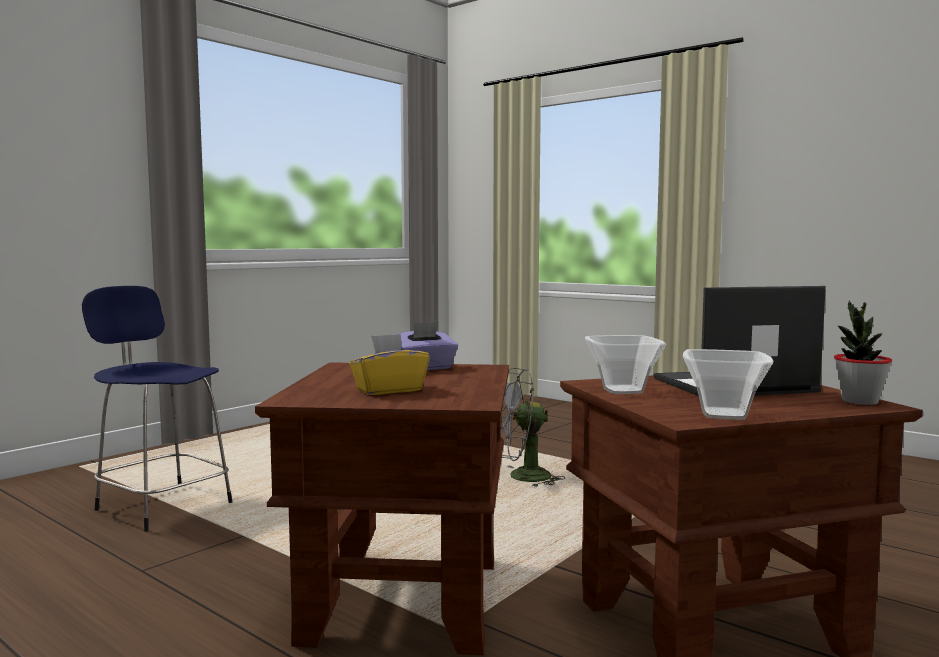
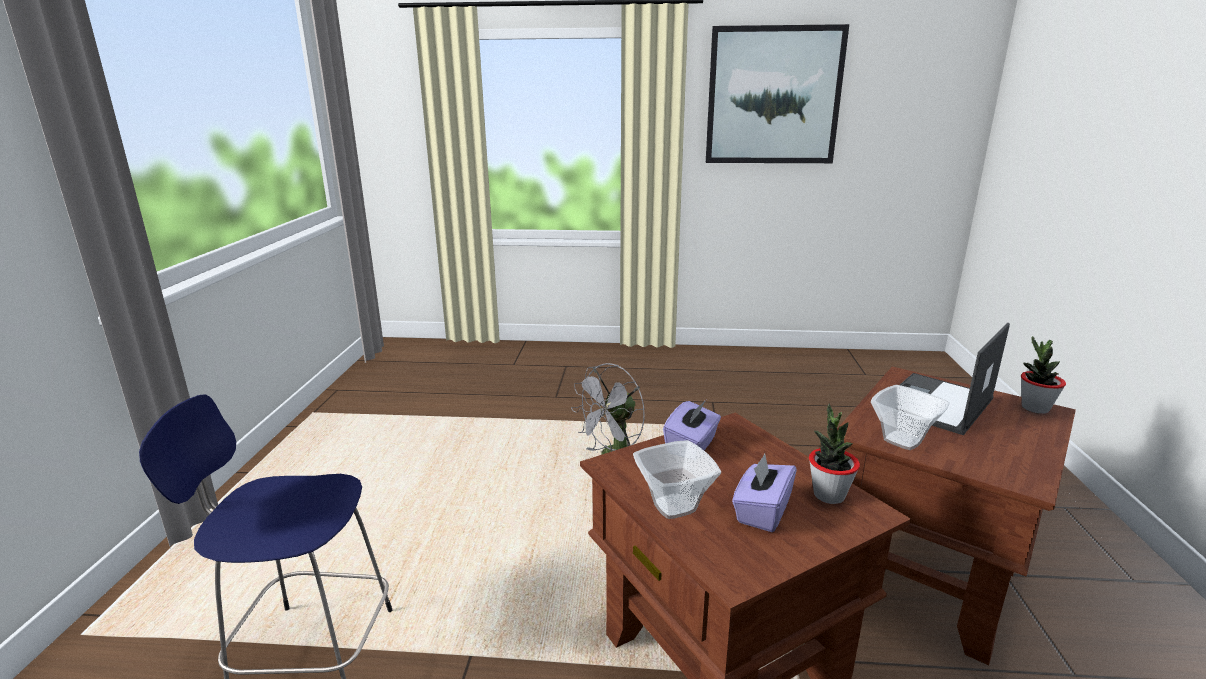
camera: 35 degrees left, 15 degrees up
(389, 390) = (762, 512): yellow tissue box -> purple tissue box
(463, 394) = (828, 495): none -> potted plant
(725, 415) = (1028, 463): bowl -> bowl (676, 507)
(834, 131) = (773, 96): none -> picture

